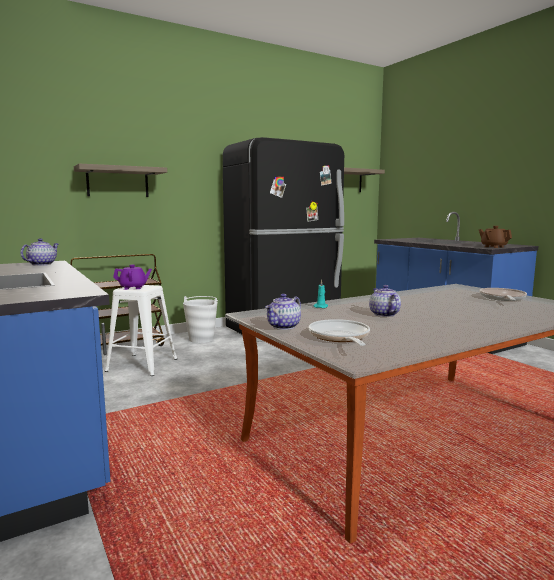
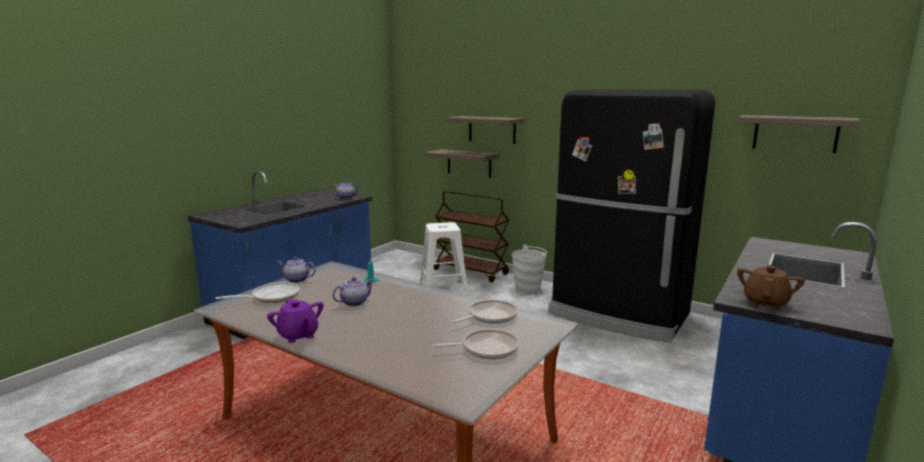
camera: 65 degrees right, 5 degrees up
(88, 223) = (469, 163): none -> shelf
(133, 288) = (439, 225): purple teapot -> purple teapot (298, 335)
(439, 293) = (490, 317): none -> frying pan

